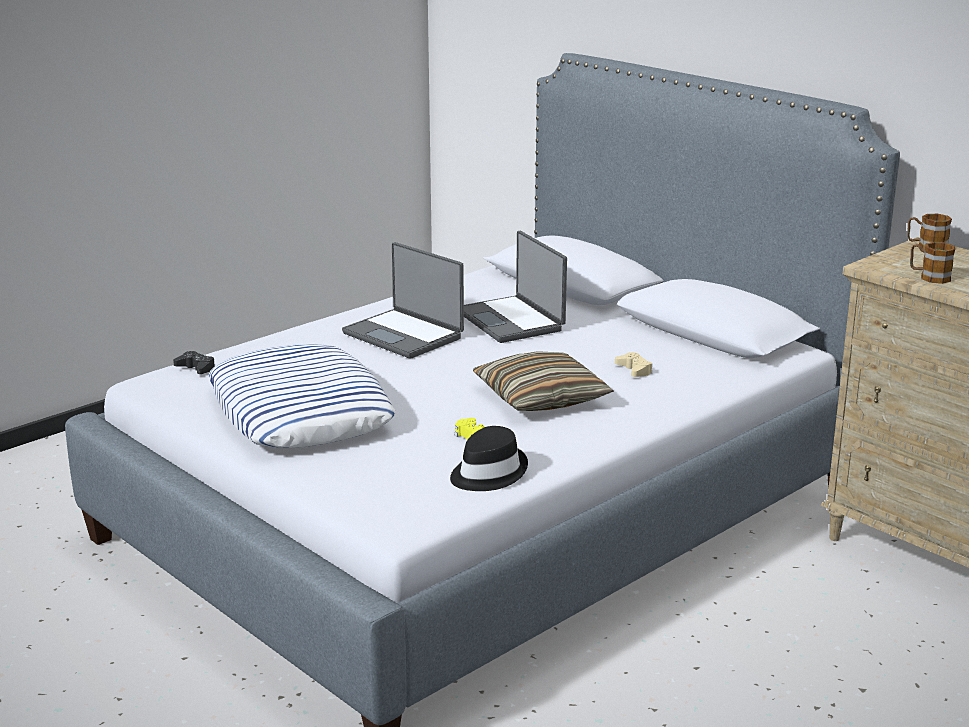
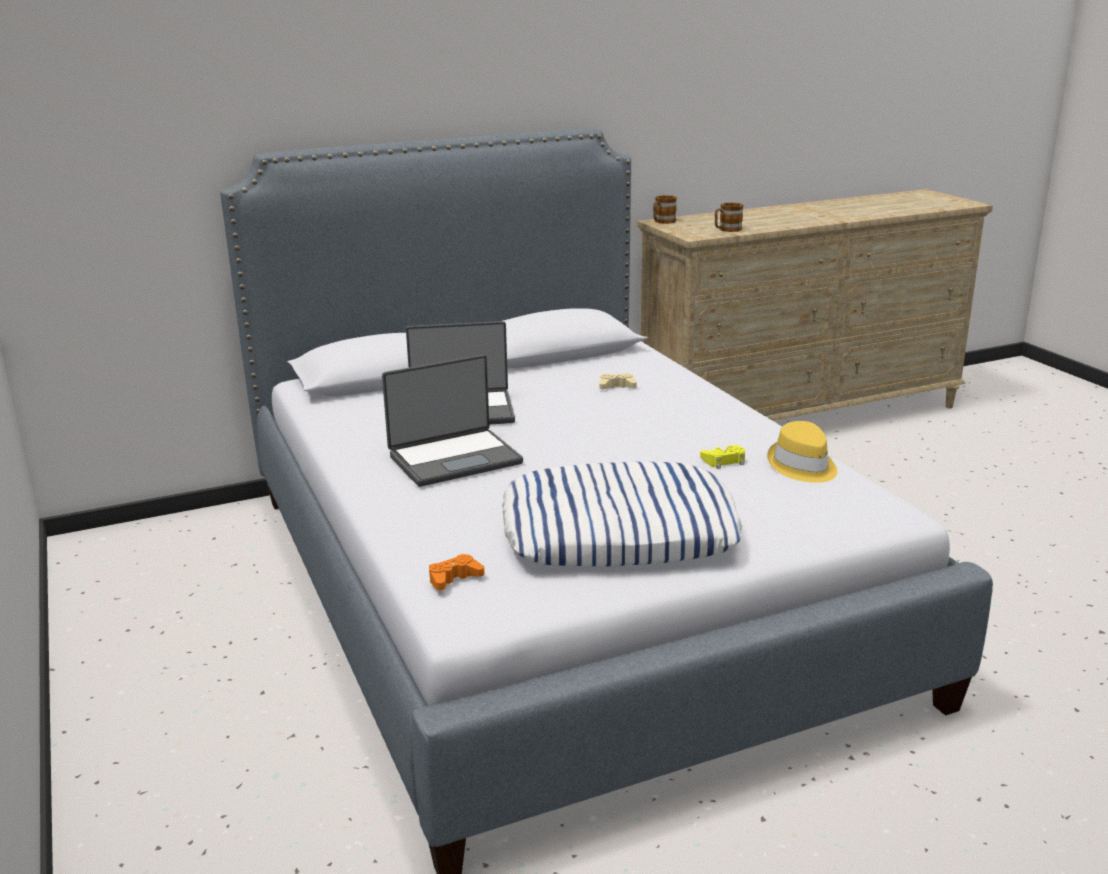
camera: 70 degrees left, 0 degrees up
(196, 368) = (454, 578): black game controller -> orange game controller
(487, 473) = (802, 466): black hat -> yellow hat
(541, 397) = (653, 425): pillow -> none

